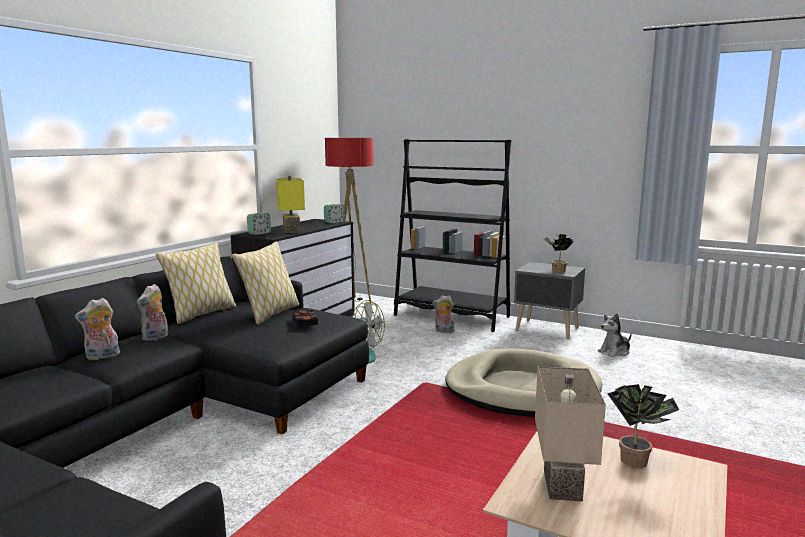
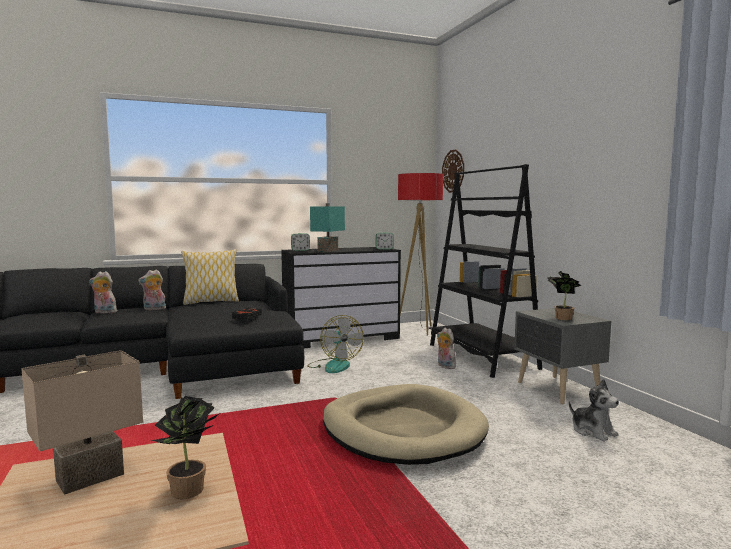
camera: 40 degrees right, 5 degrees down
(270, 314) = (241, 308): pillow -> none
(293, 230) = (328, 250): yellow table lamp -> turquoise table lamp
(372, 133) = (453, 171): none -> wall clock
(615, 352) = (593, 431): plush toy -> plush toy turned 135 degrees counterclockwise

